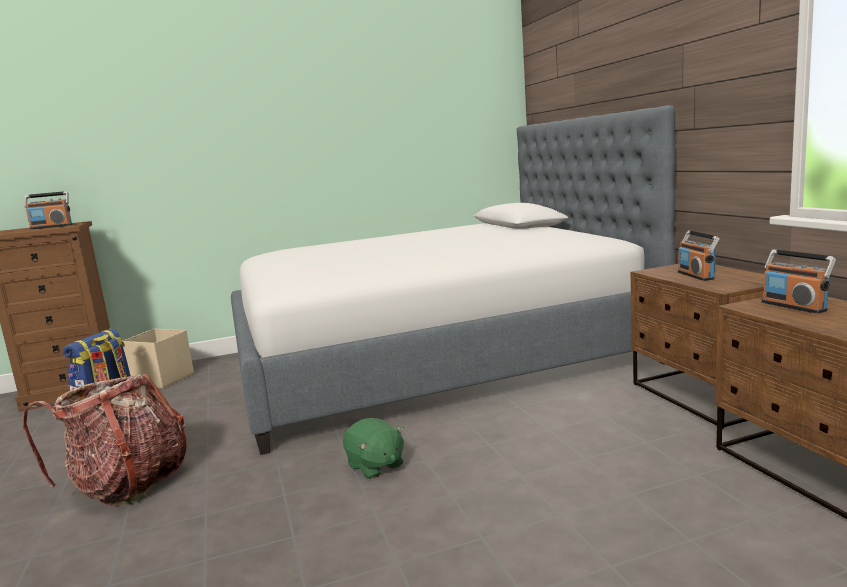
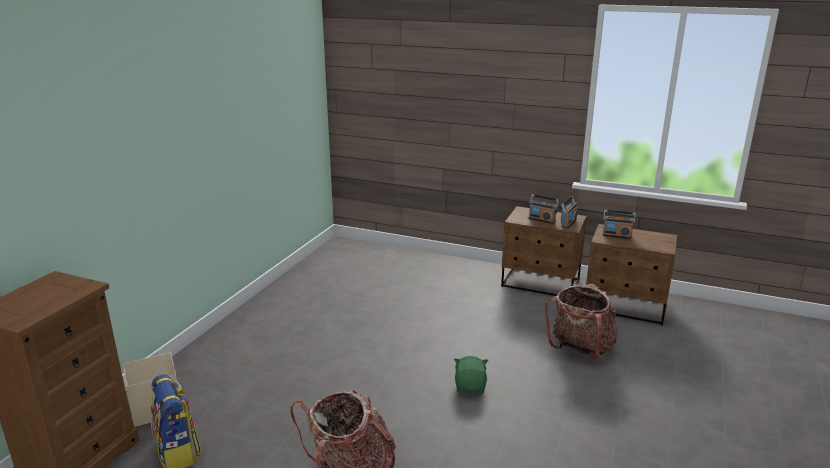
camera: 50 degrees left, 10 degrees up
(52, 227) = (56, 291): radio -> radio (568, 223)
(375, 466) = (470, 386): green plush toy -> green plush toy turned 90 degrees counterclockwise
(434, 358) = (361, 306): bed -> none
(606, 492) = (580, 349): none -> backpack

